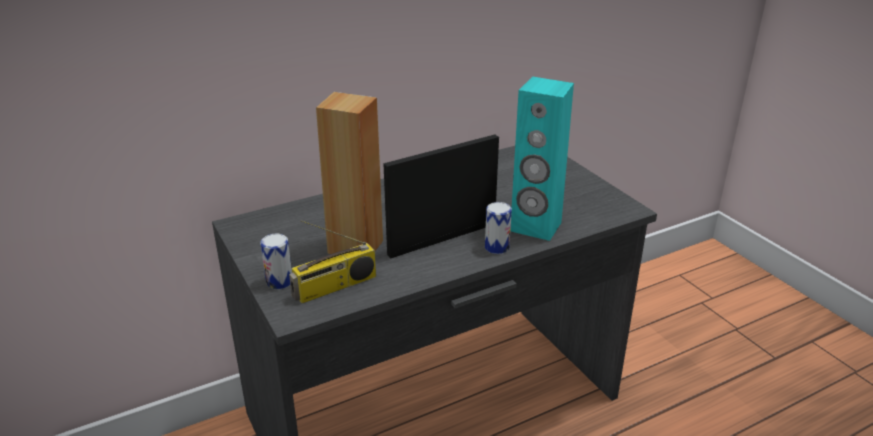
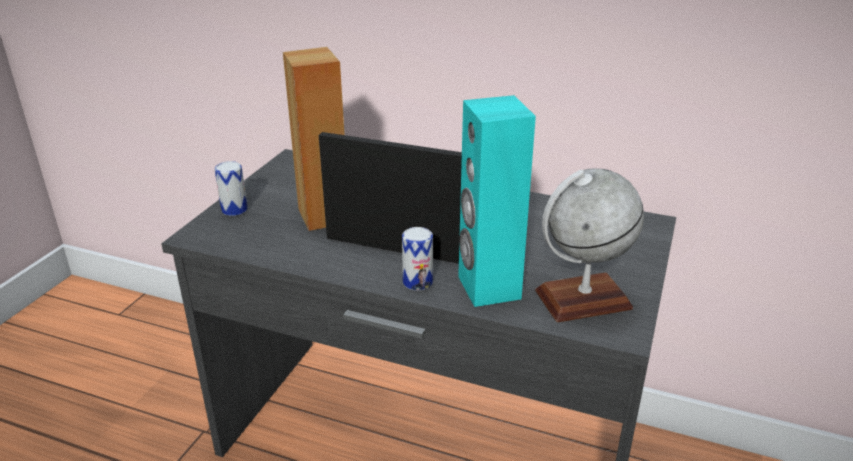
camera: 50 degrees right, 0 degrees up
(335, 287) = (253, 234): radio -> none
(585, 205) = (582, 299): none -> globe

